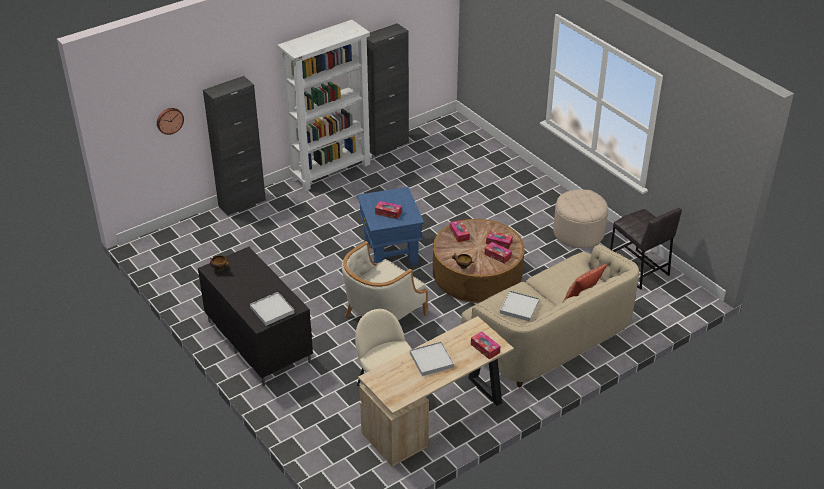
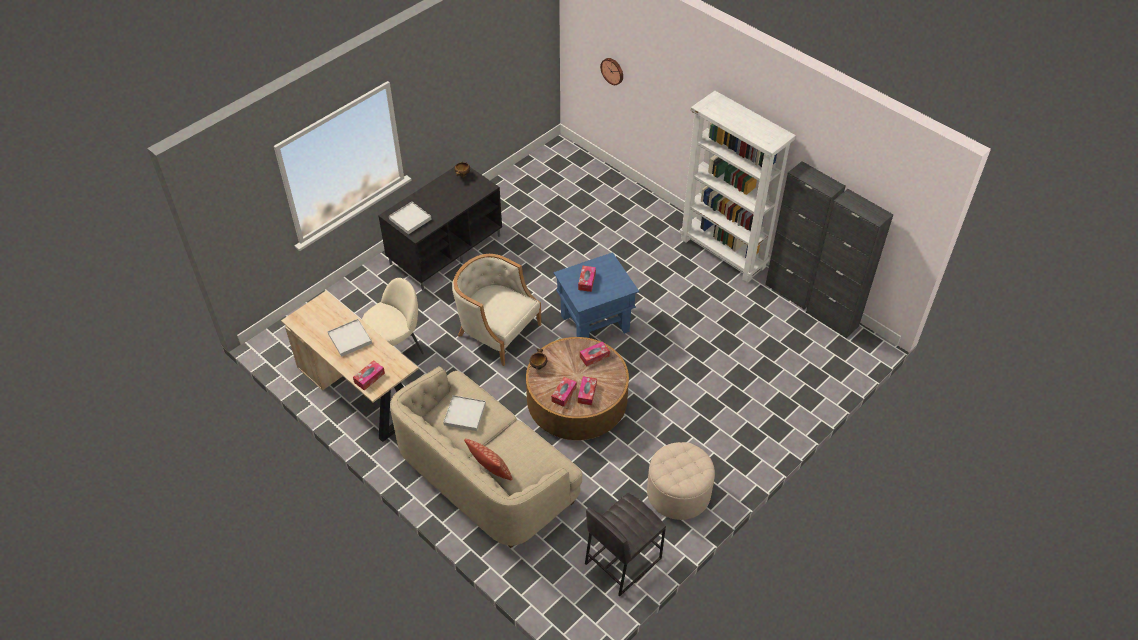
camera: 80 degrees right, 10 degrees up
(242, 203) = (645, 197): black cabinet -> black cabinet (832, 319)

